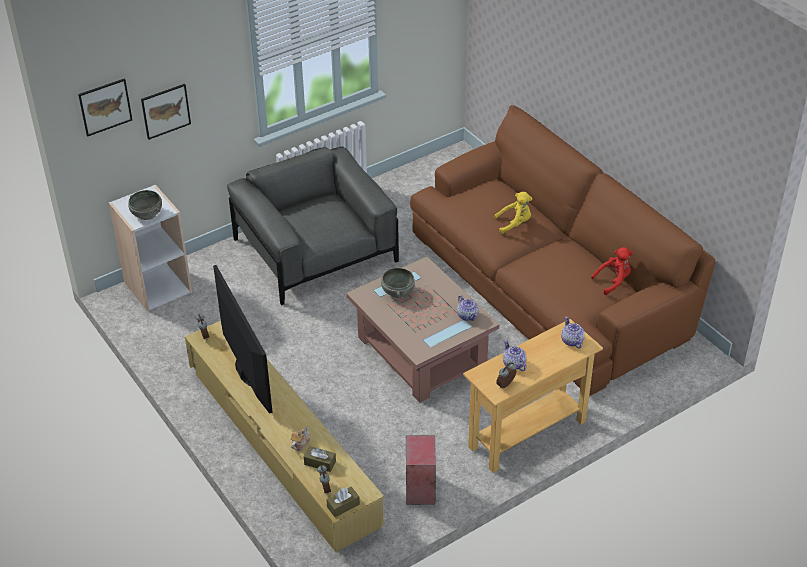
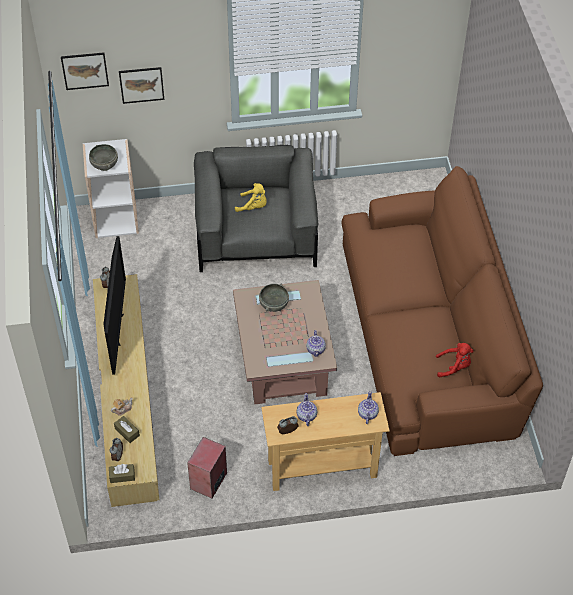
camera: 25 degrees right, 10 degrees up
(514, 224) = (407, 278): yellow plush toy -> yellow plush toy (253, 206)

